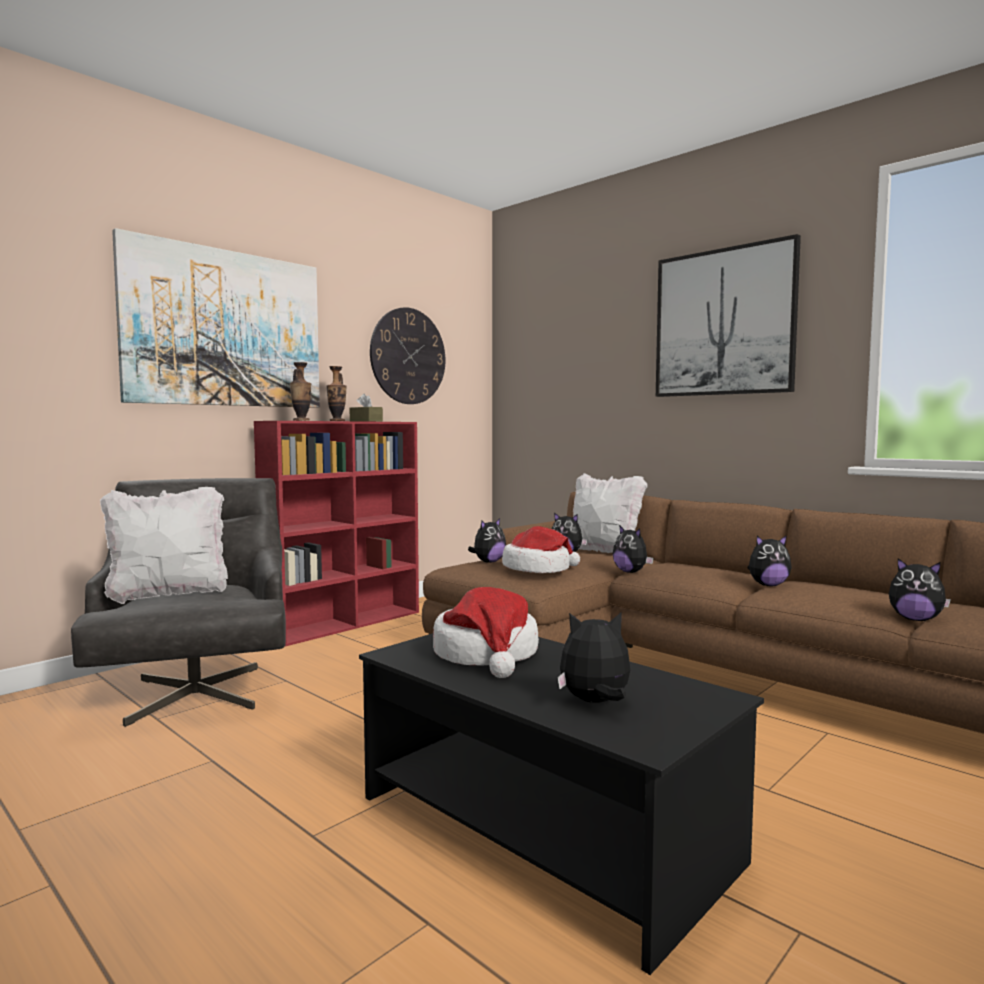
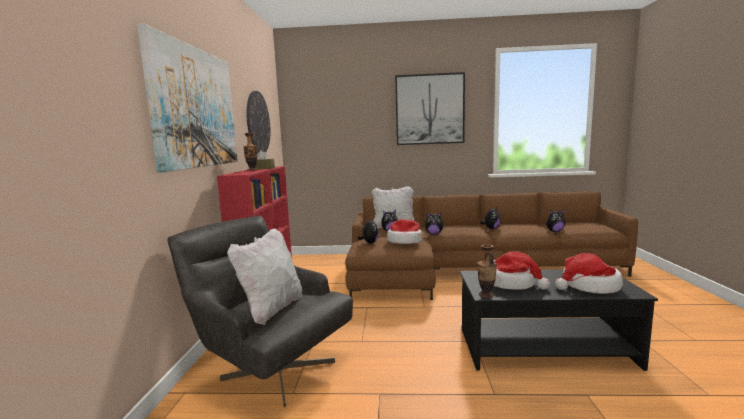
camera: 40 degrees left, 5 degrees up
(301, 420) = (246, 172): vase -> vase (486, 295)
(595, 702) = (589, 286): plush toy -> hat

